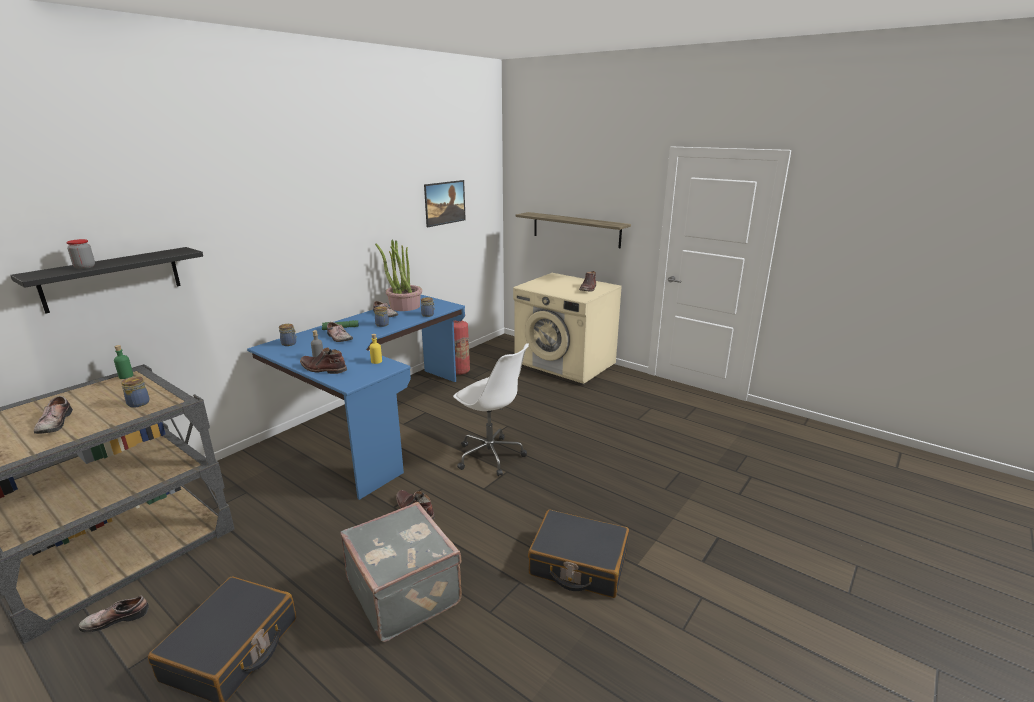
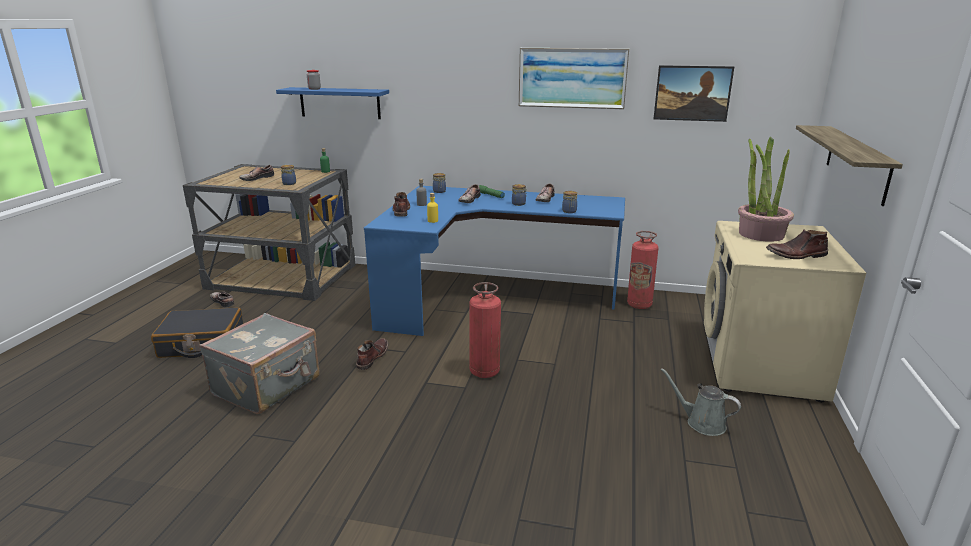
camera: 65 degrees right, 0 degrees up
(112, 279) = (340, 103): black shelf -> blue shelf
(369, 203) = (572, 78): none -> picture
(404, 306) = (578, 199): potted plant -> potted plant (760, 234)
(492, 457) = (484, 371): white office chair -> fire extinguisher
(578, 564) = (333, 472): black suitcase -> none
(608, 402) = (701, 423): none -> grey watering can

